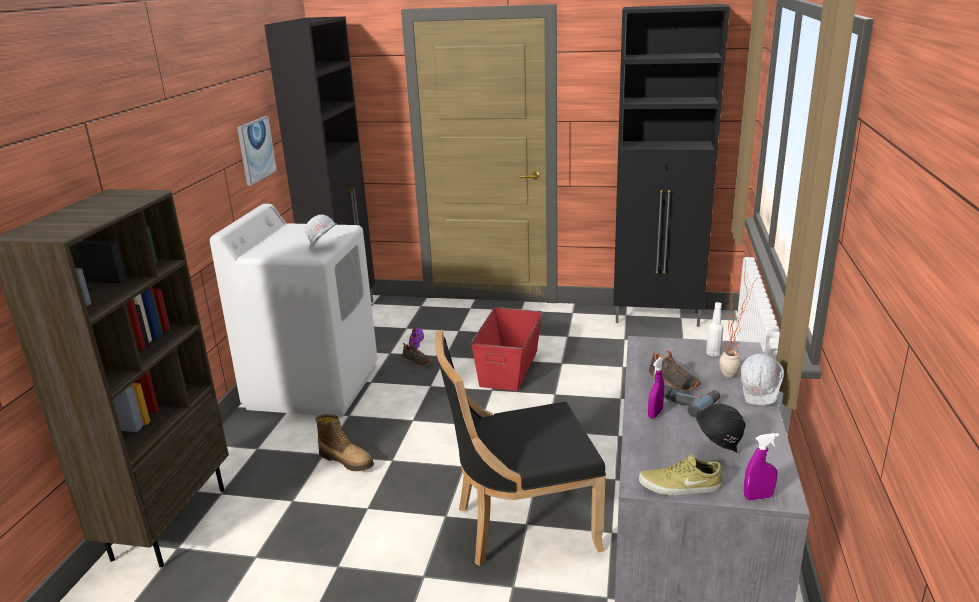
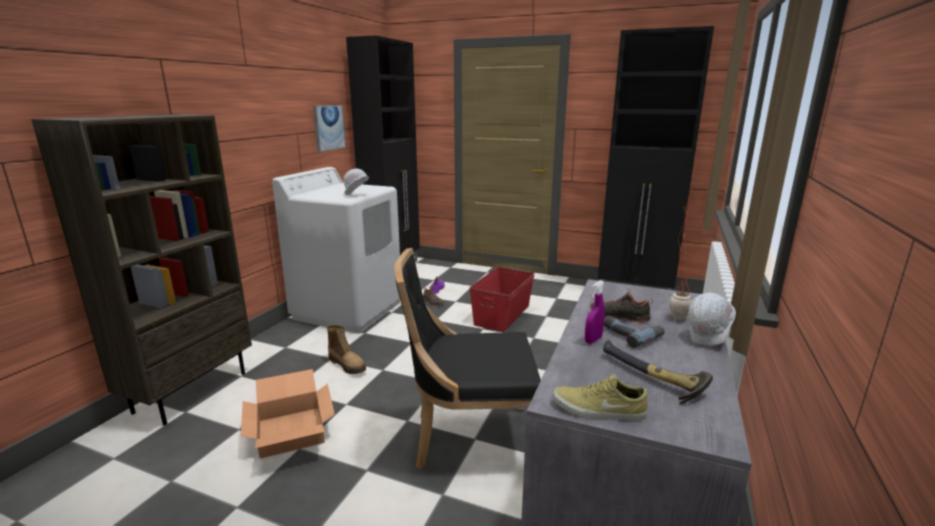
camera: 10 degrees right, 5 degrees down
(317, 549) = (289, 431): none -> cardboard box
(672, 381) = (619, 316): black shoe -> black shoe turned 135 degrees clockwise
(713, 354) = (666, 299): white bottle -> none
(717, 449) = (650, 379): black hard hat -> hammer
(758, 497) = (688, 434): purple spray bottle -> none

